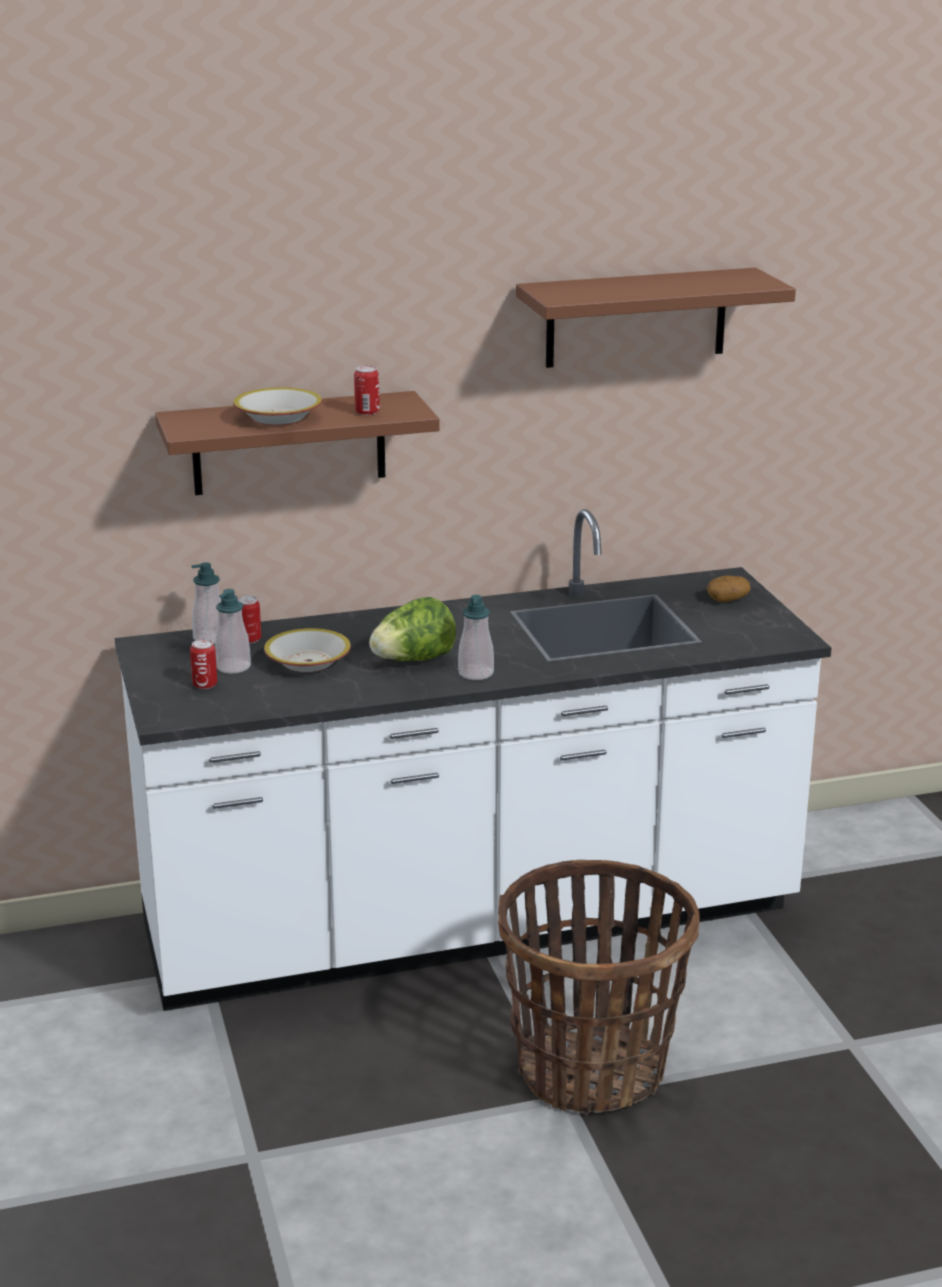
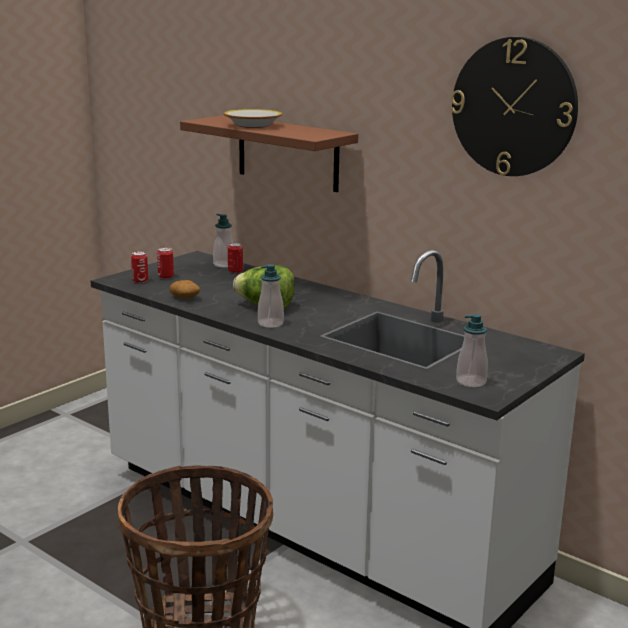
camera: 55 degrees right, 5 degrees down
(233, 667) = (196, 276): soap dispenser -> soap dispenser (471, 382)
(308, 662) = (226, 288): bowl -> none
(367, 412) = (296, 132): can -> can (140, 281)
(636, 317) = (513, 107): brown shelf -> wall clock
(728, 599) = (516, 361): potato -> potato (185, 298)

